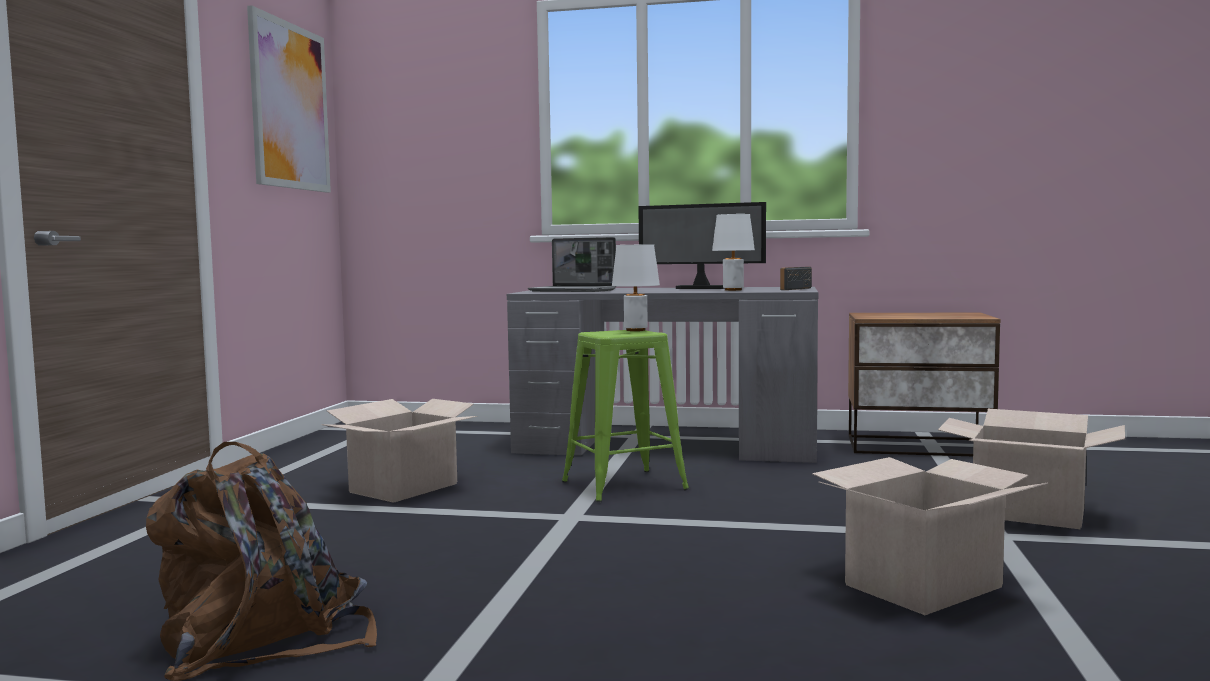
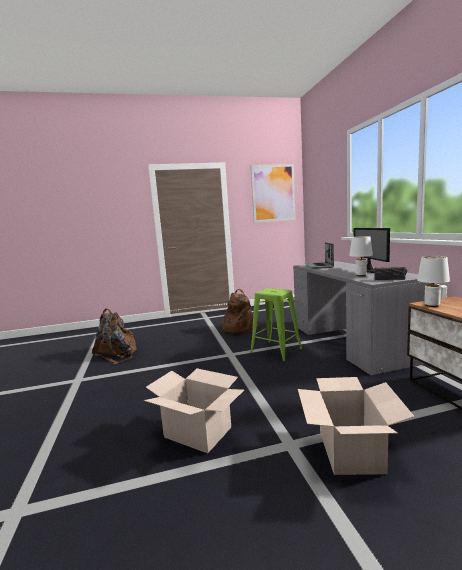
camera: 65 degrees right, 5 degrees up
(403, 488) = (238, 328): cardboard box -> brown backpack
(636, 330) = (284, 290): white table lamp -> white table lamp (432, 305)

